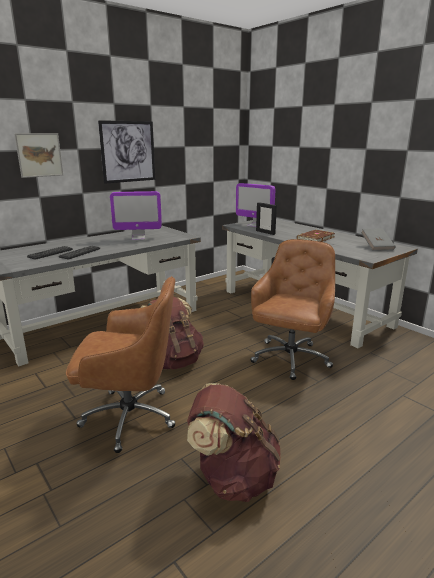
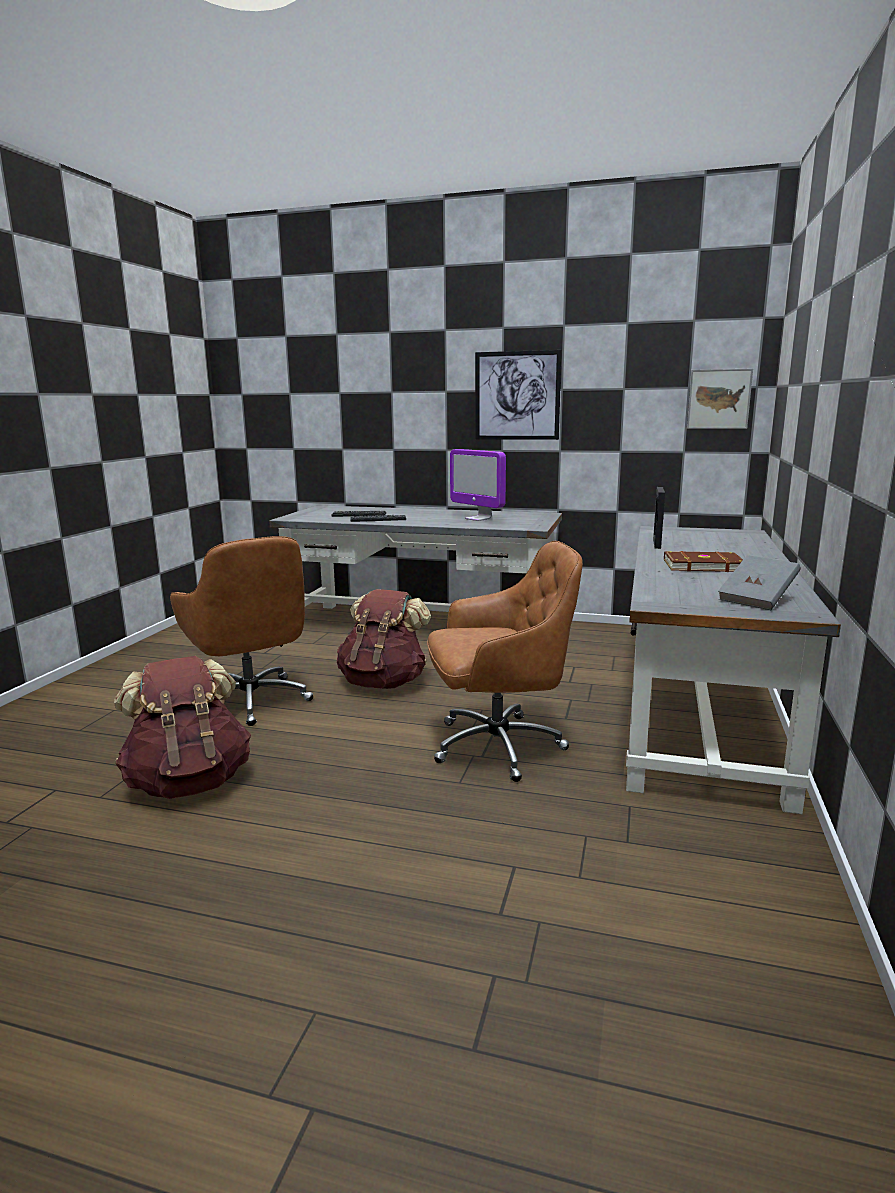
camera: 55 degrees right, 5 degrees down
(39, 155) = (397, 398): picture -> picture (719, 399)
(254, 225) = (684, 534): monitor -> none

